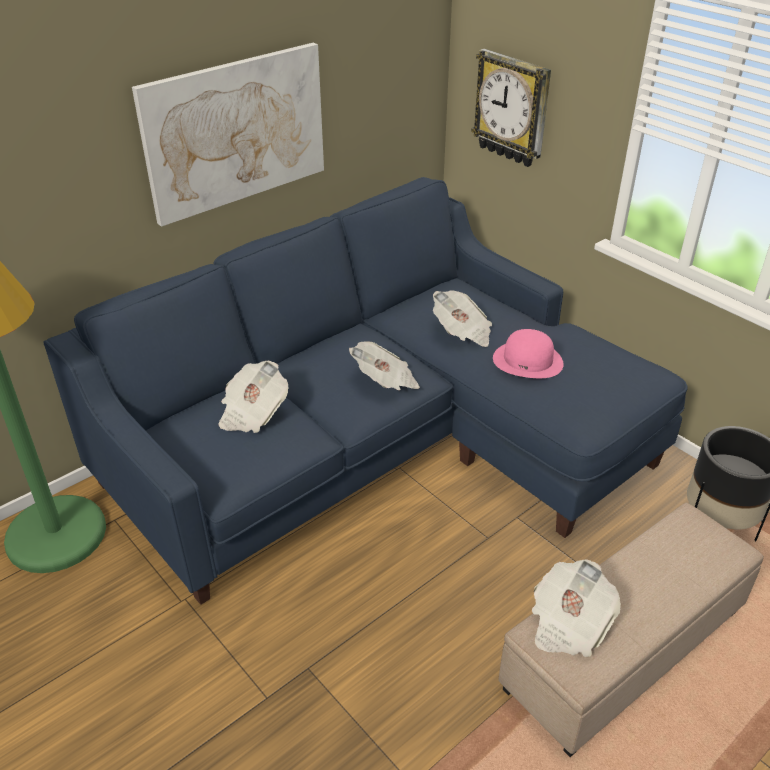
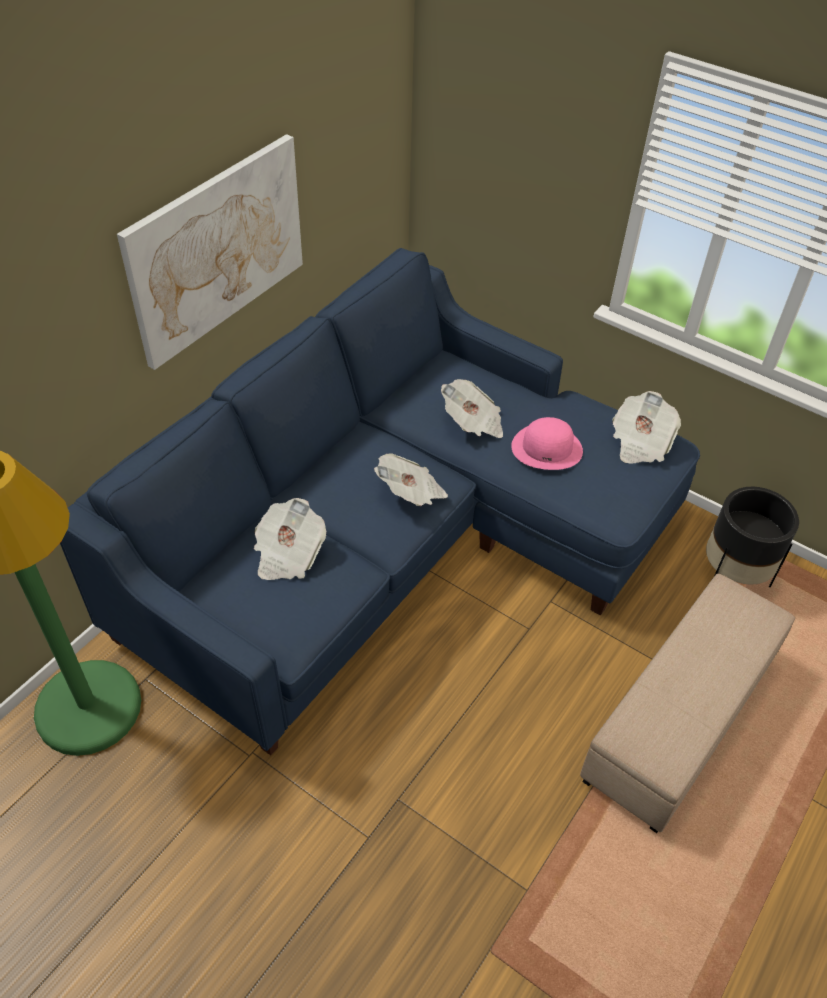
camera: 15 degrees left, 10 degrees up
(512, 108) = (493, 170): wall clock -> none
(568, 623) = (645, 720): newspaper -> newspaper (640, 442)

